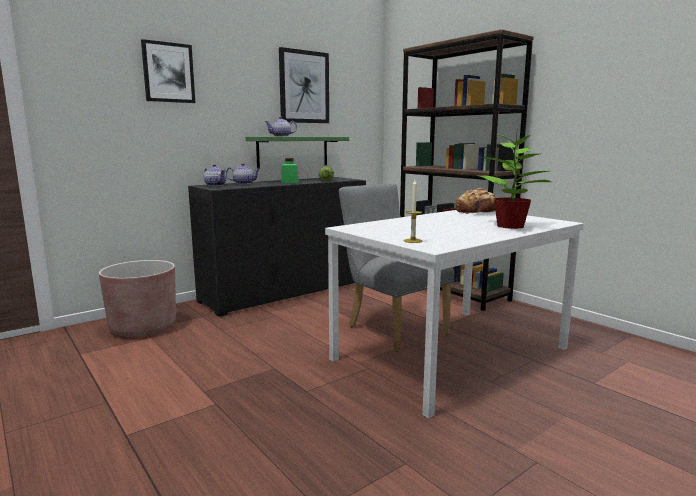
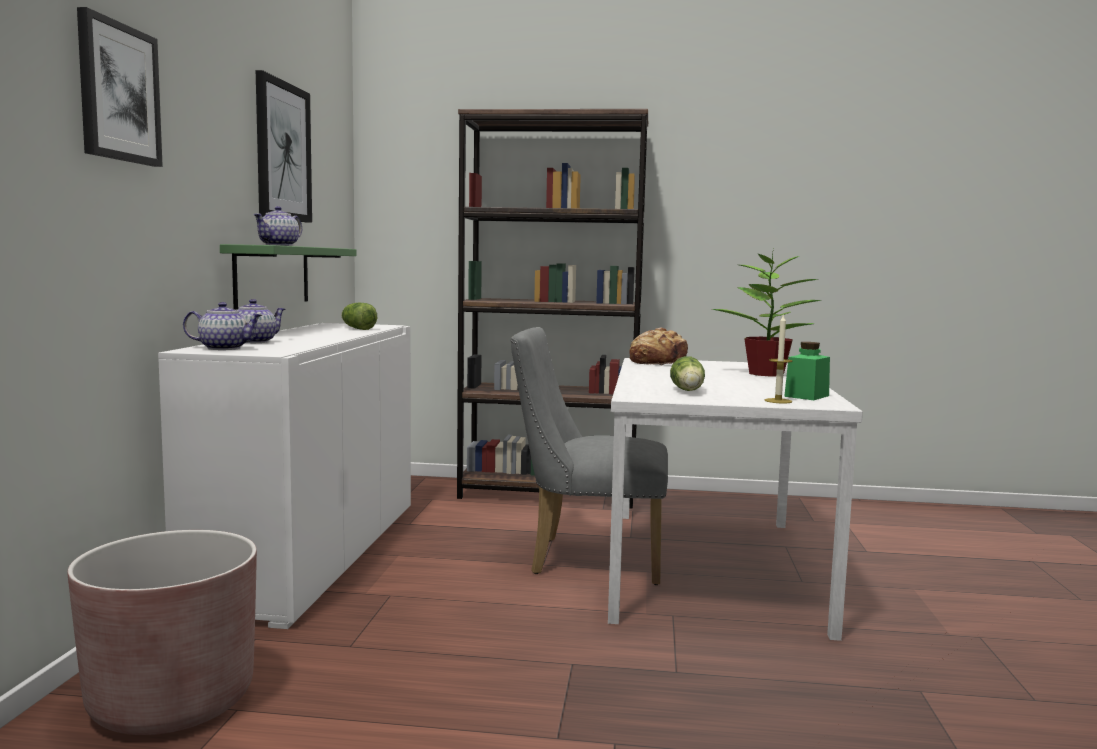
camera: 45 degrees left, 5 degrees down
(285, 292) = (312, 554): black cabinet -> white cabinet
(289, 182) = (322, 335): green jar -> green jar (806, 396)
(392, 228) = (687, 391): none -> lettuce

